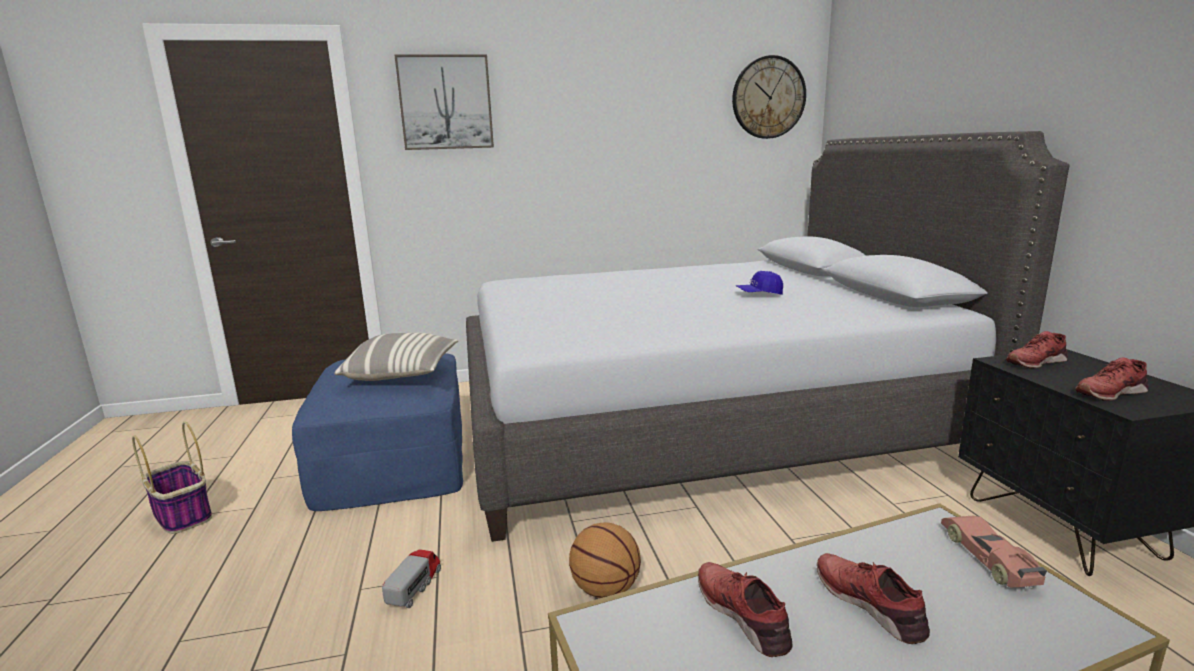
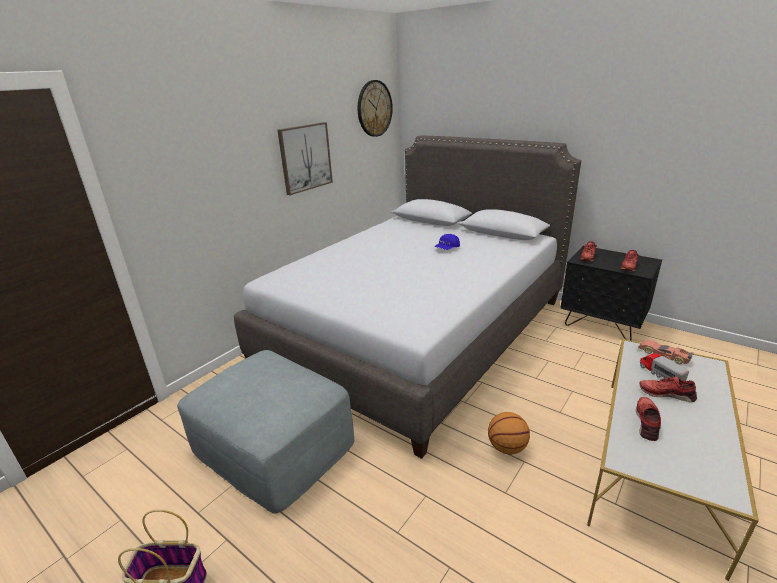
camera: 40 degrees left, 10 degrees up
(394, 459) = (274, 445): blue ottoman -> grey ottoman
(402, 373) = (287, 381): pillow -> none
(415, 586) = (423, 509): toy truck -> toy truck (660, 374)
(445, 103) = (176, 138): picture -> picture (305, 157)
(743, 614) = (647, 422): red shoe -> red shoe turned 90 degrees clockwise

